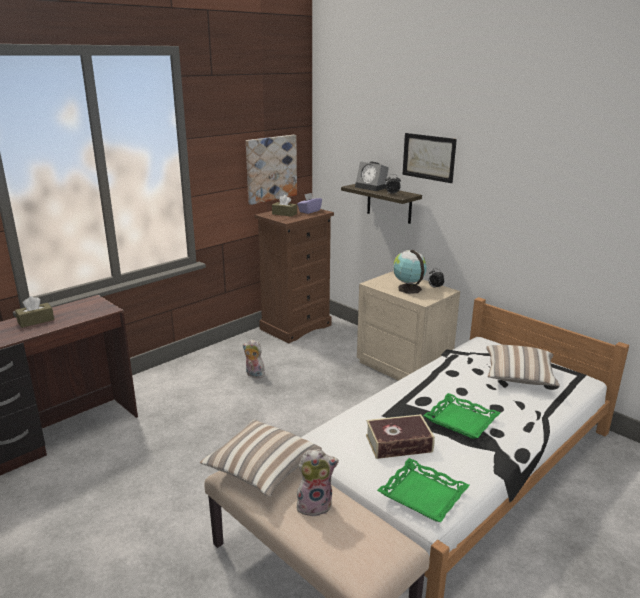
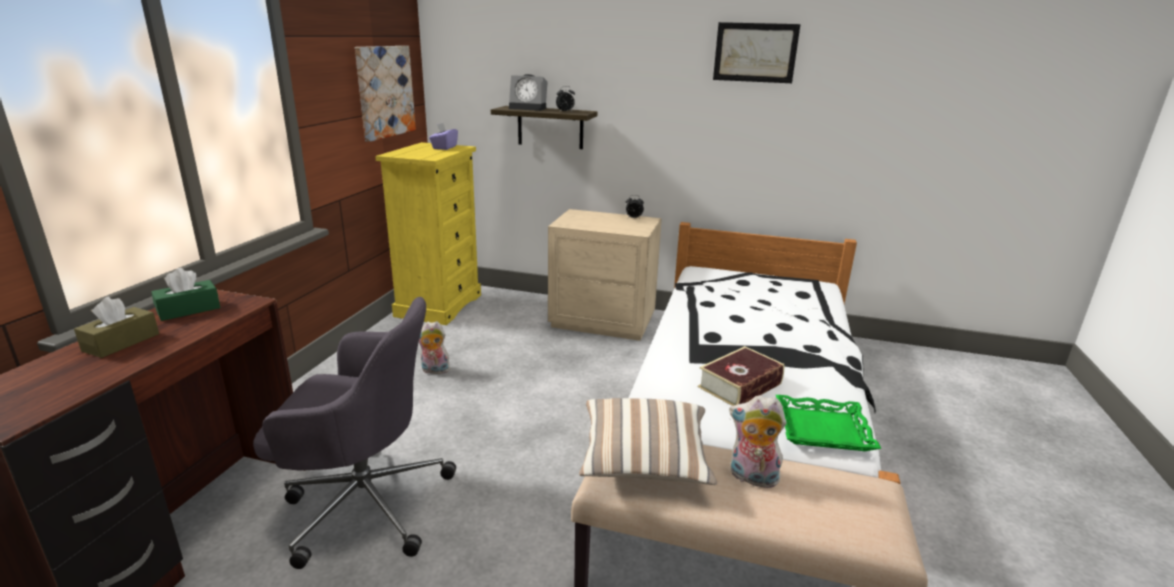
camera: 30 degrees left, 0 degrees up
(79, 308) = (189, 310): none -> green tissue box
(150, 447) = (364, 503): none -> grey office chair
(284, 214) = (416, 152): brown tissue box -> none
(295, 327) = (439, 305): brown dresser -> yellow dresser
(315, 505) = (751, 478): plush toy -> plush toy turned 120 degrees counterclockwise
(408, 288) = (608, 223): globe -> none
(428, 157) = (604, 63): picture -> picture (755, 52)
(460, 420) = (770, 346): green tray -> none
(519, 377) = (770, 293): pillow -> none

